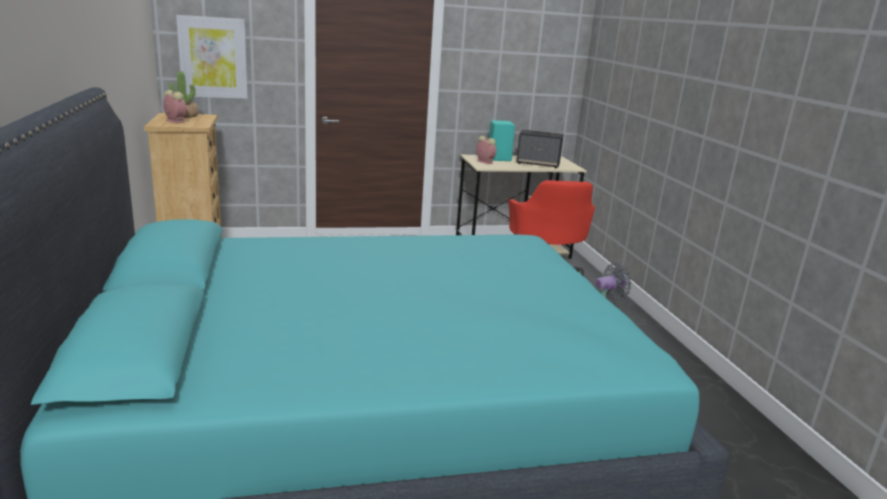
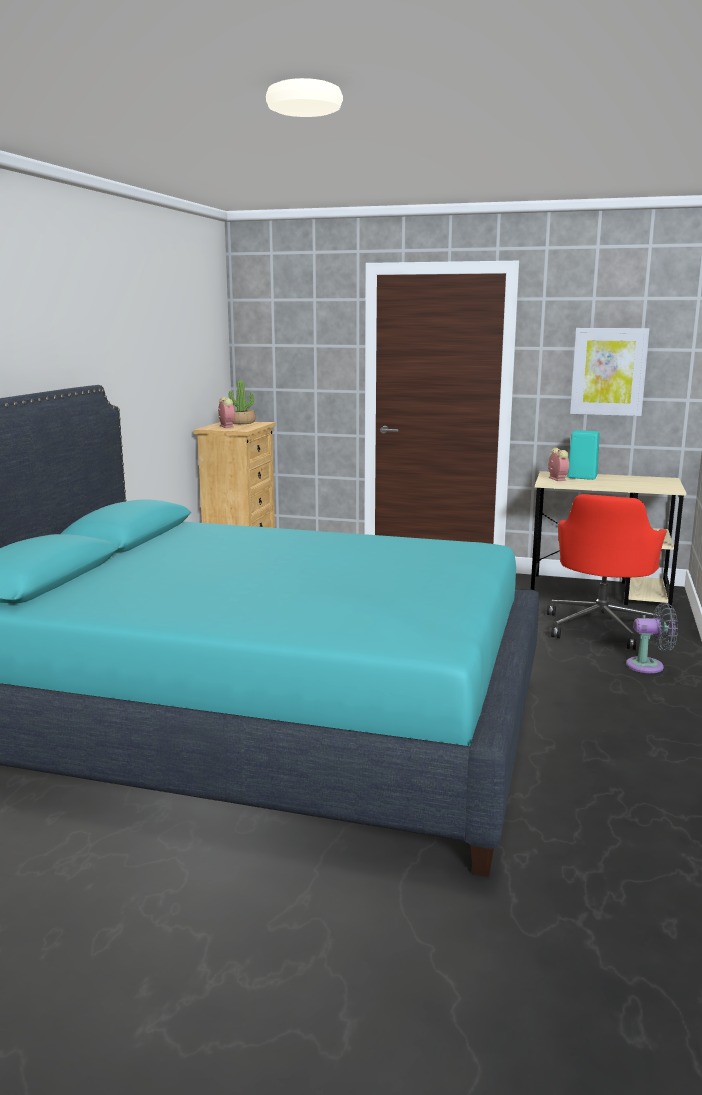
camera: 30 degrees right, 5 degrees down
(213, 57) = (279, 367): picture -> picture (608, 371)
(538, 164) = (627, 484): speaker -> none

